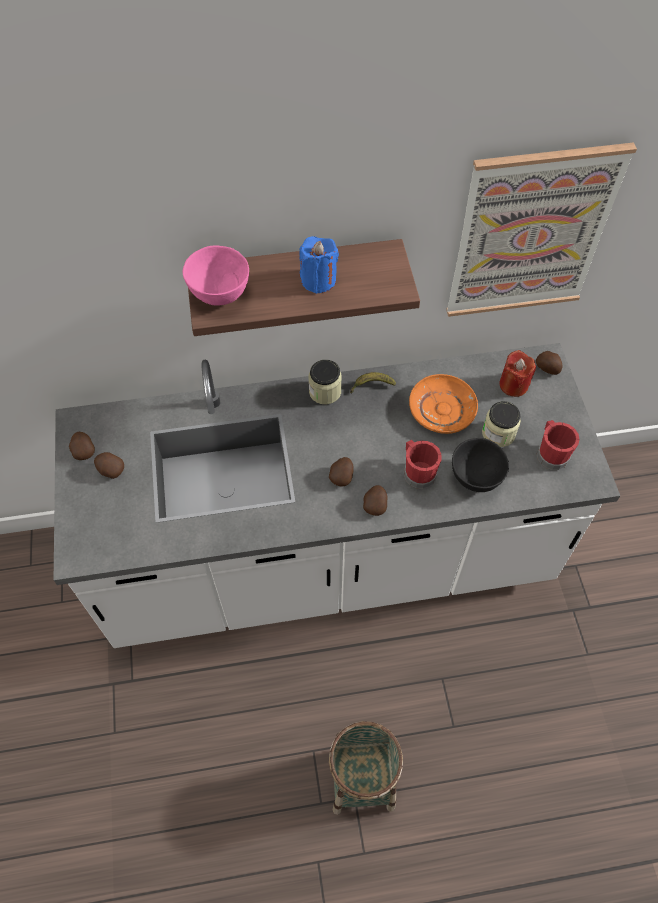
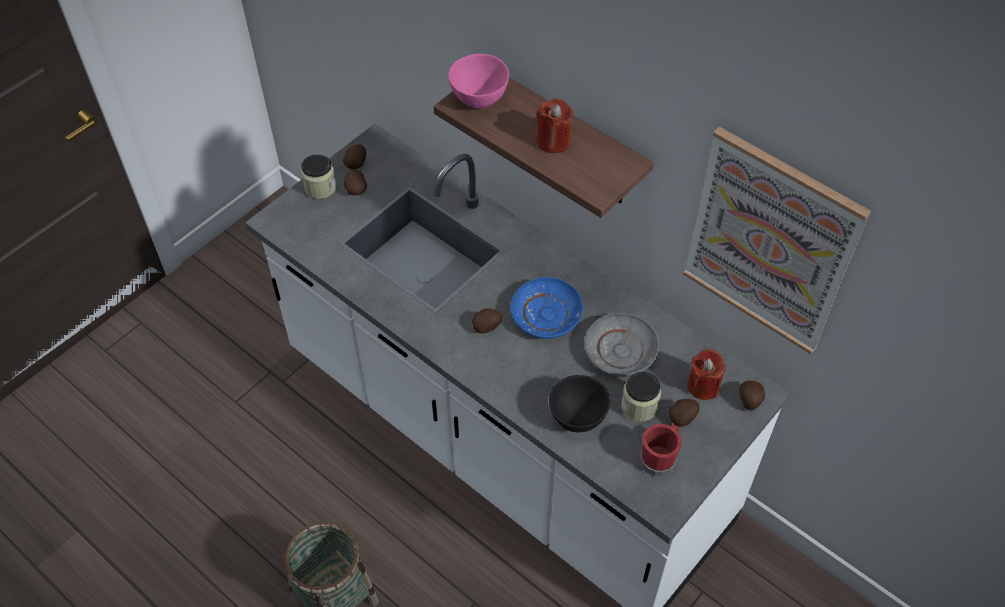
camera: 50 degrees right, 5 degrees down
(318, 280) = (553, 141): blue candle -> red candle
(325, 391) = (554, 263): jar -> jar (320, 187)
(367, 430) = (546, 314): none -> blue plate
(371, 386) = (593, 289): banana -> none
(375, 505) = (483, 365): potato -> potato (683, 417)
(417, 471) = (542, 373): red mug -> none
(442, 409) = (621, 351): orange plate -> grey plate

